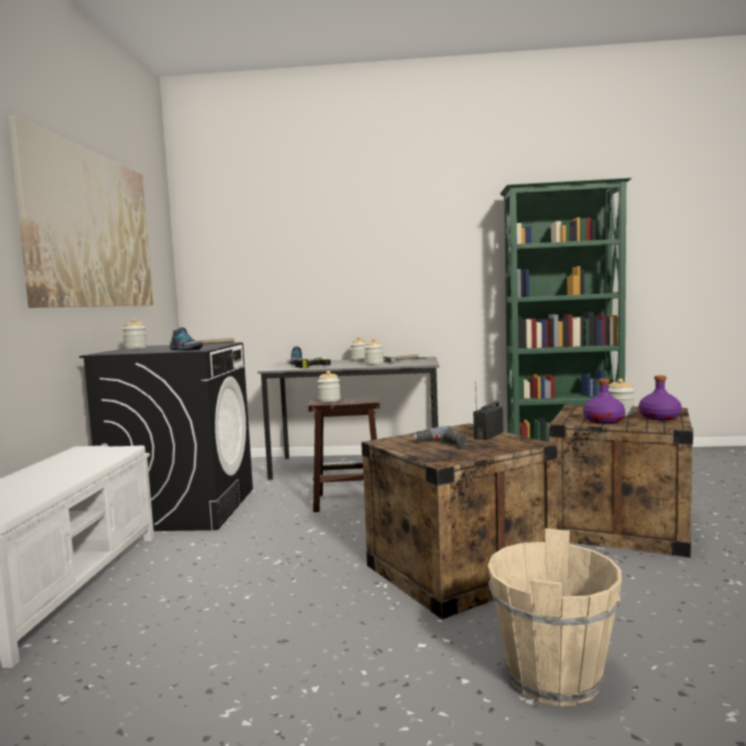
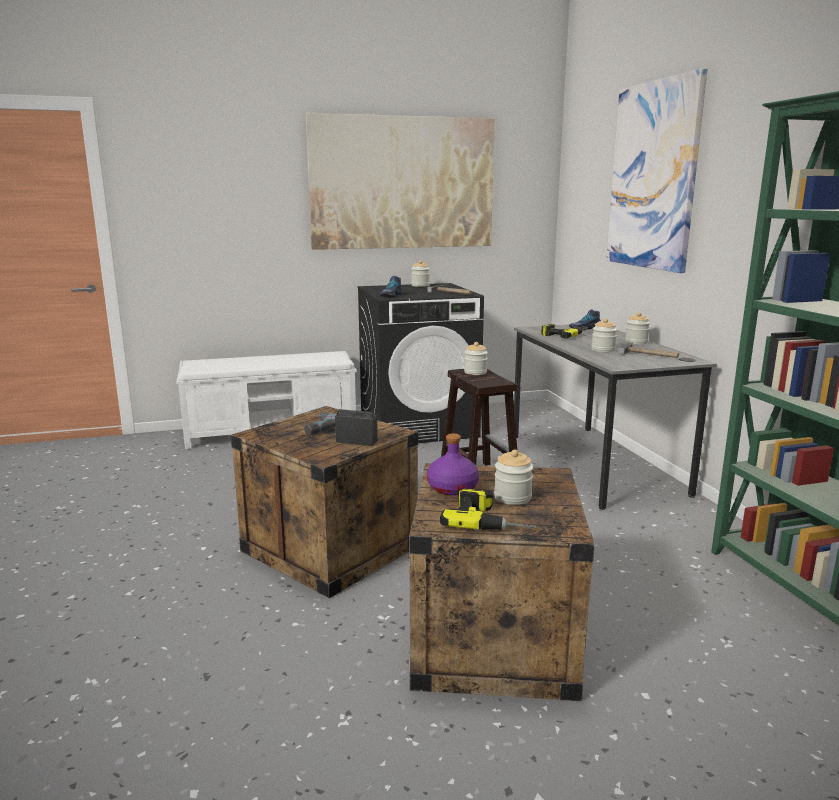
camera: 70 degrees right, 10 degrees up
(329, 236) = (653, 176): none -> picture
(554, 677) = (154, 602): beige bucket -> none
(659, 417) = (491, 519): purple bottle -> power drill

